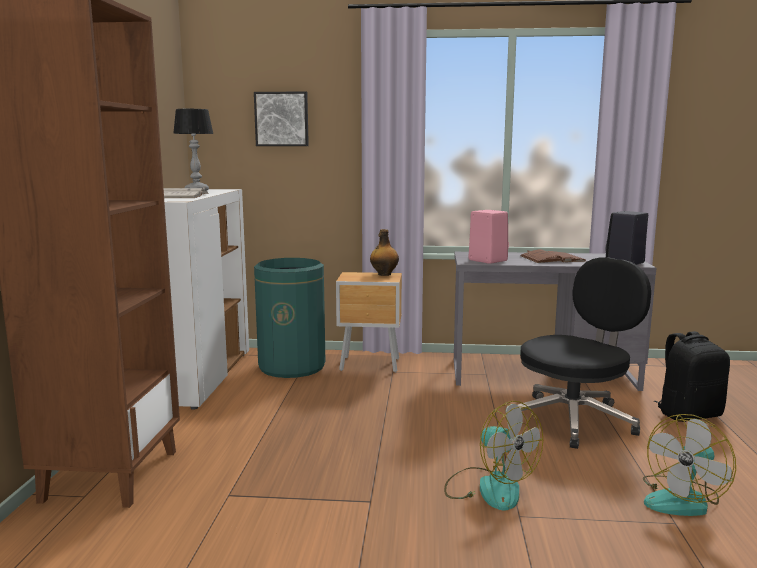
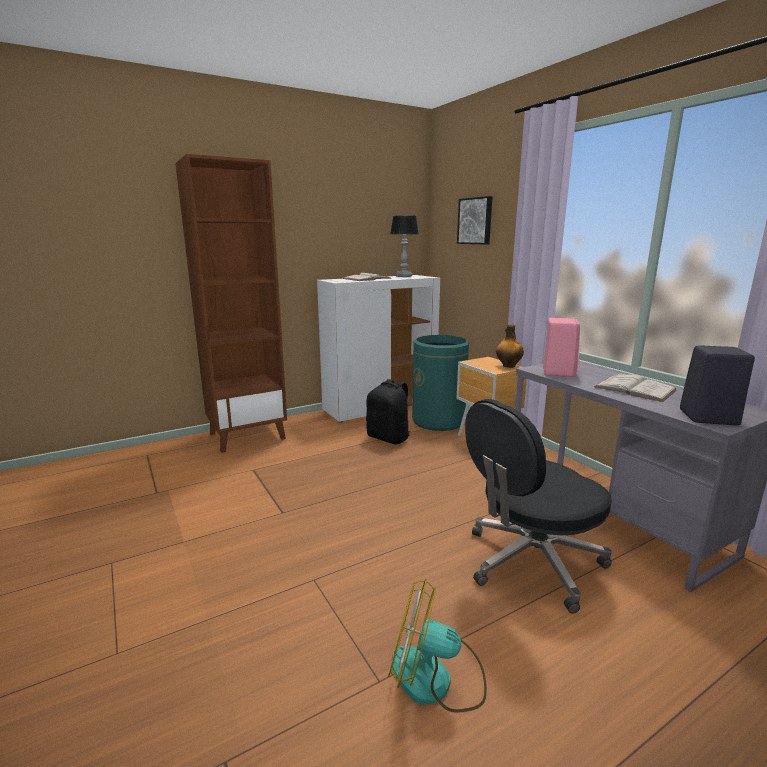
camera: 55 degrees right, 5 degrees up
(489, 487) = (345, 552): fan -> none
(552, 258) = (635, 388): brown book -> white book
(574, 419) = (531, 562): black office chair -> black office chair turned 135 degrees clockwise
(688, 414) = (680, 646): black backpack -> black backpack (389, 438)

